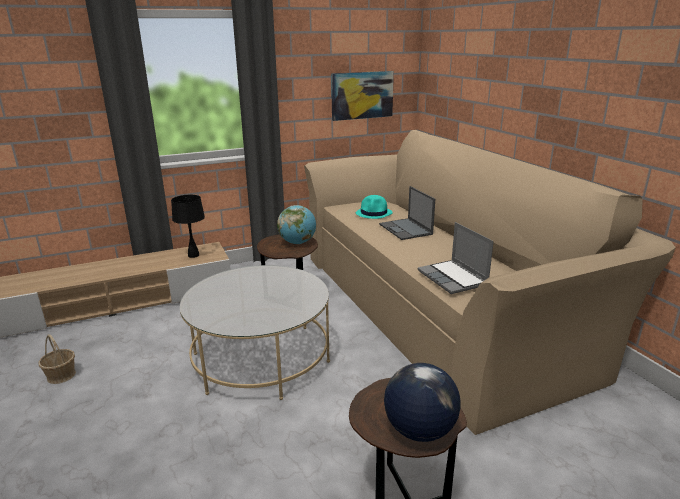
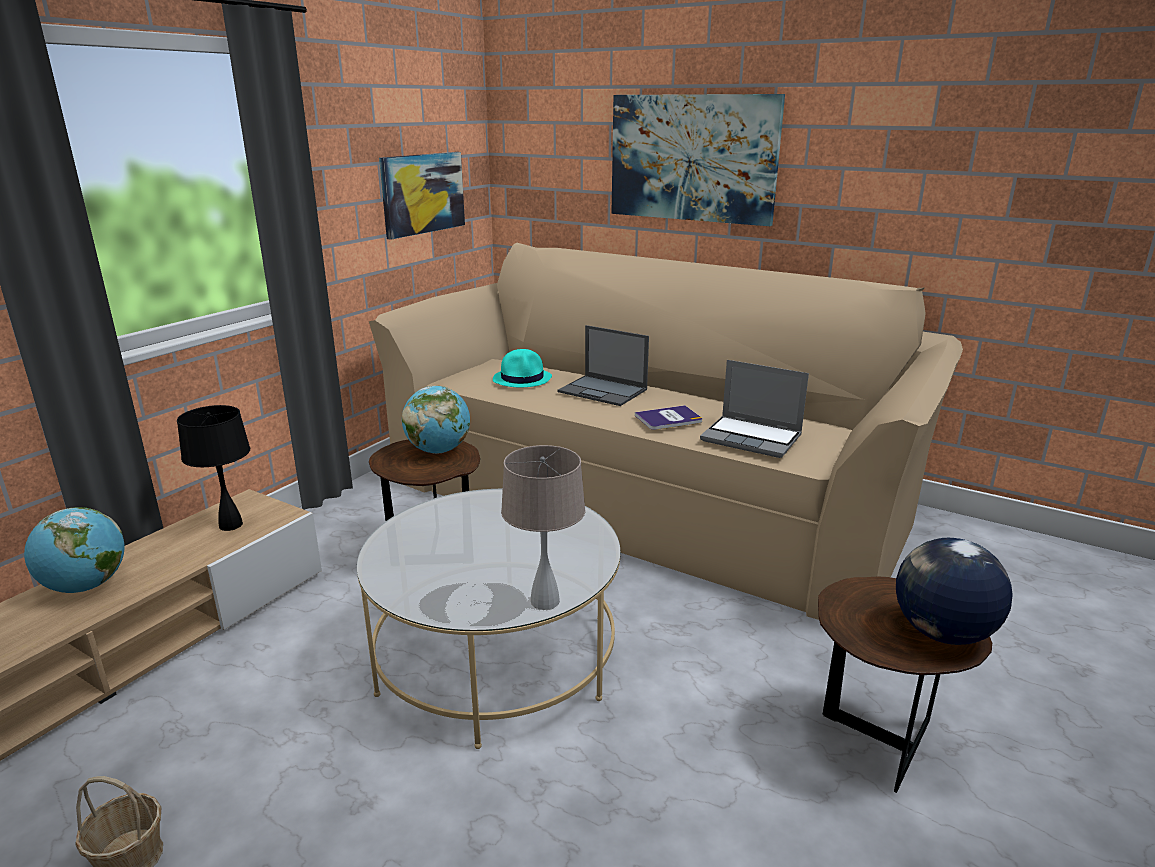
camera: 35 degrees left, 0 degrees up
(121, 264) = (86, 586): none -> globe
(243, 328) = (545, 601): none -> beige table lamp
(418, 254) = (668, 419): none -> book
(517, 81) = (692, 158): none -> picture

